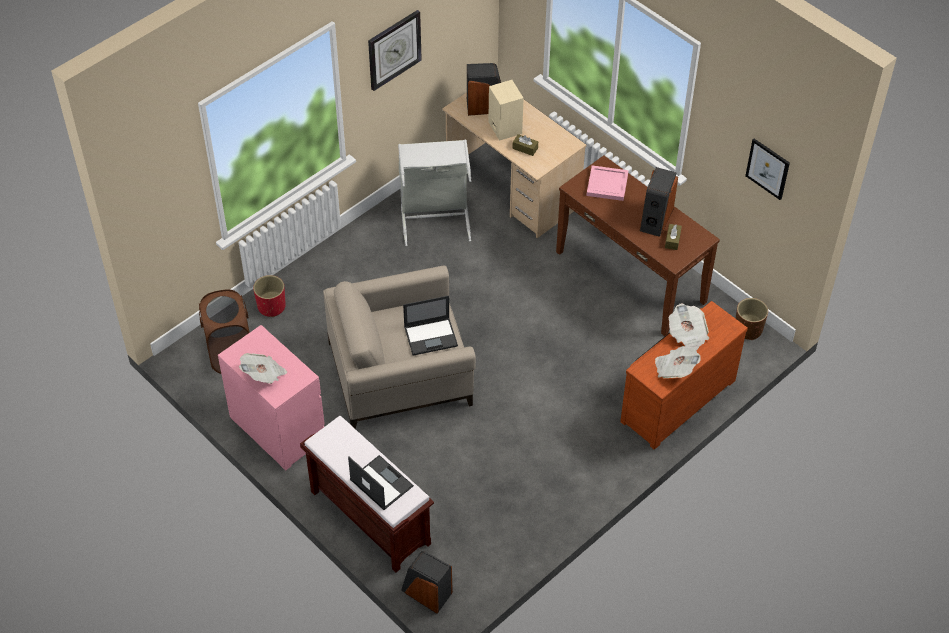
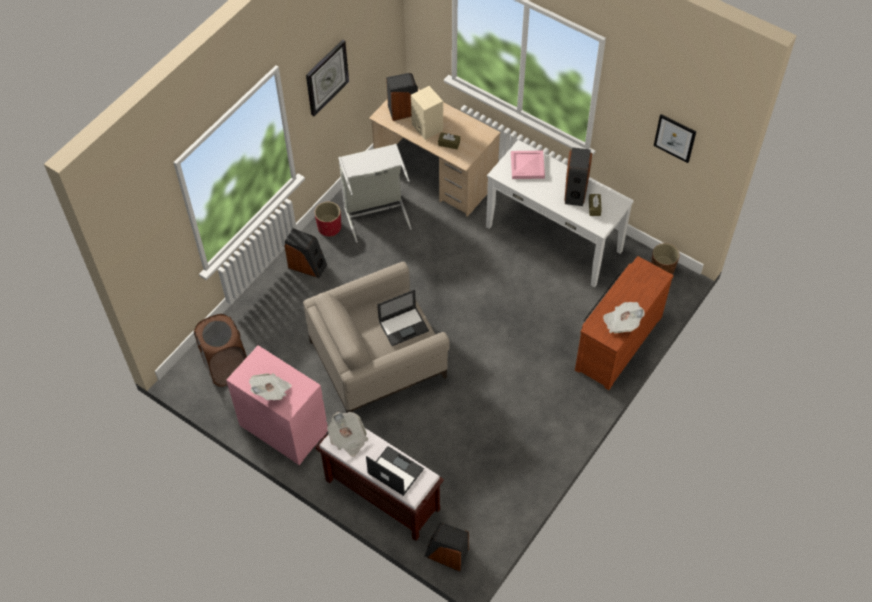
camera: 10 degrees left, 5 degrees up
(271, 306) = (252, 317): red planter -> red planter (329, 227)
(345, 262) = (307, 265): none -> speaker
(631, 276) = (554, 238): brown console table -> white console table
(687, 335) = (625, 290): newspaper -> newspaper (348, 439)

